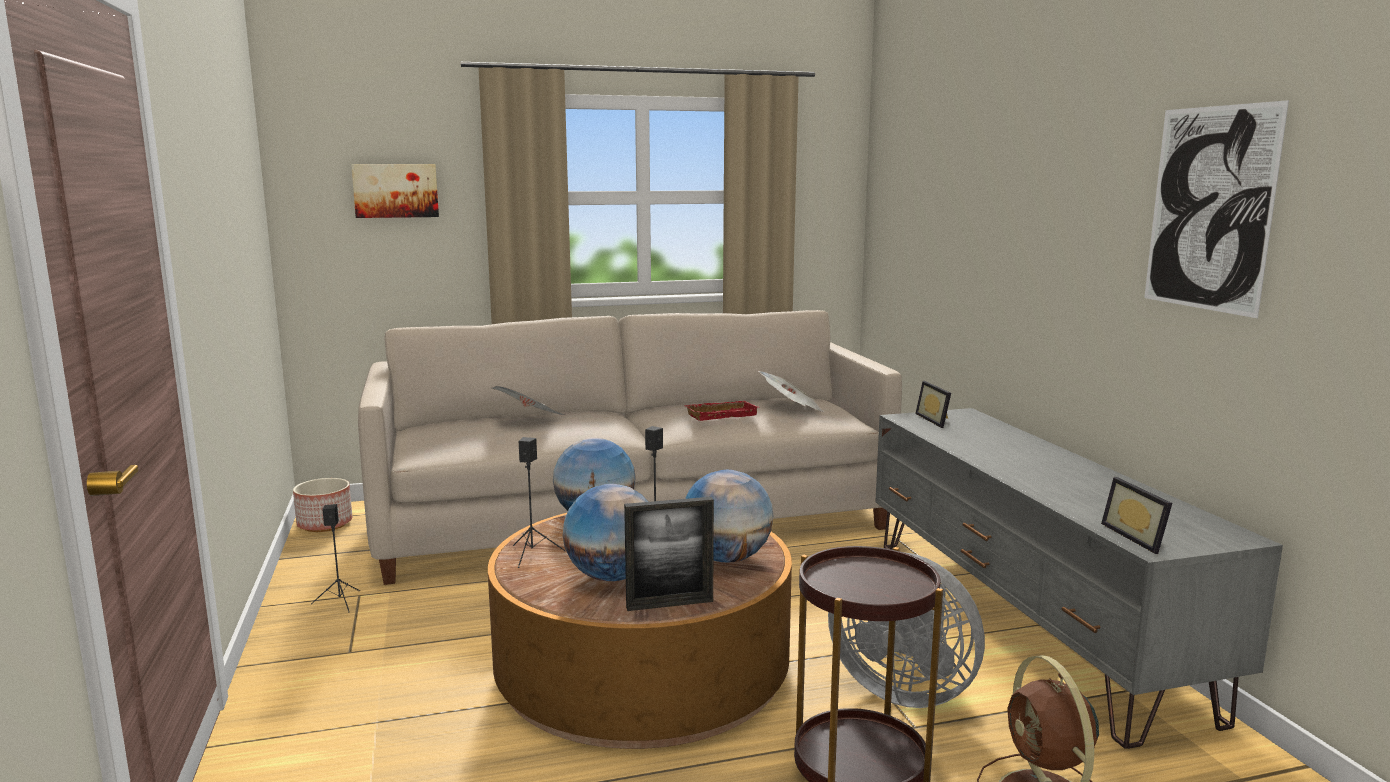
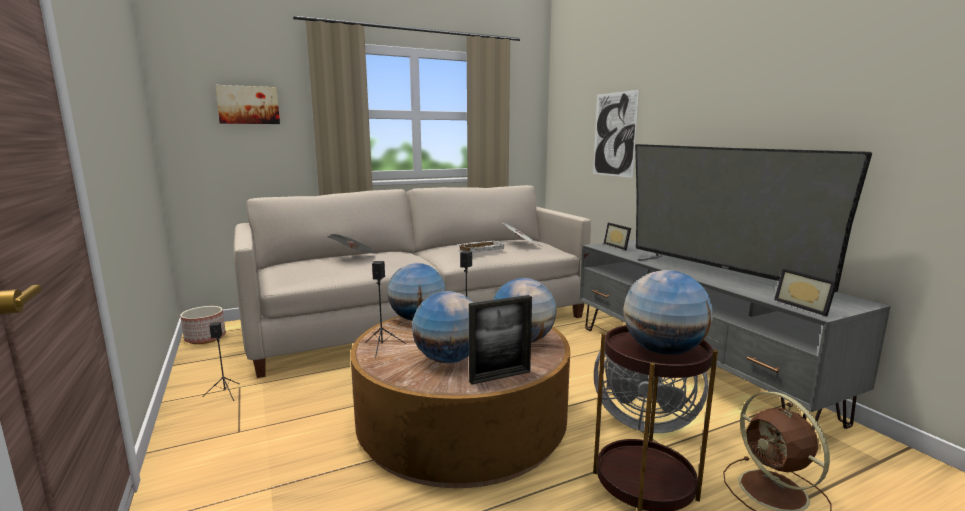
camera: 10 degrees left, 0 degrees up
(721, 414) = (481, 249): red tray -> white tray
(876, 585) = (663, 351): none -> globe
(1056, 477) = (719, 274): none -> television
(1209, 209) = (824, 94): picture -> picture (614, 134)

